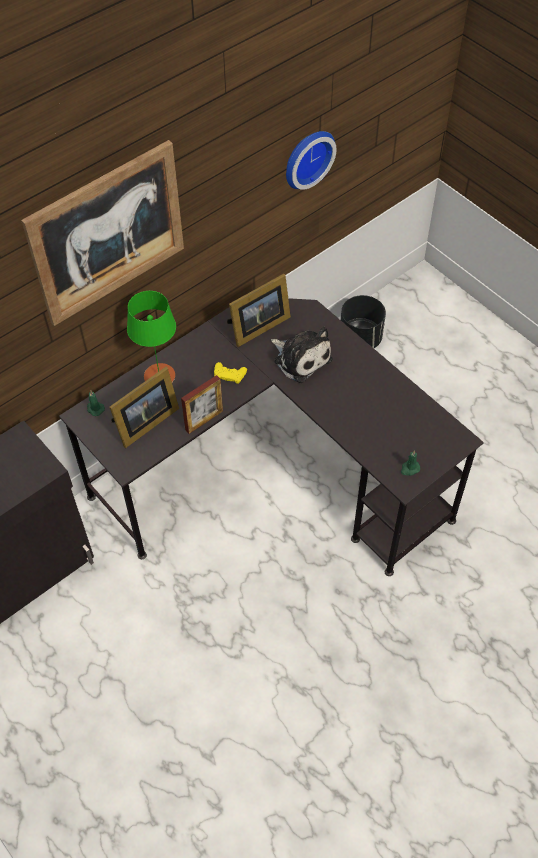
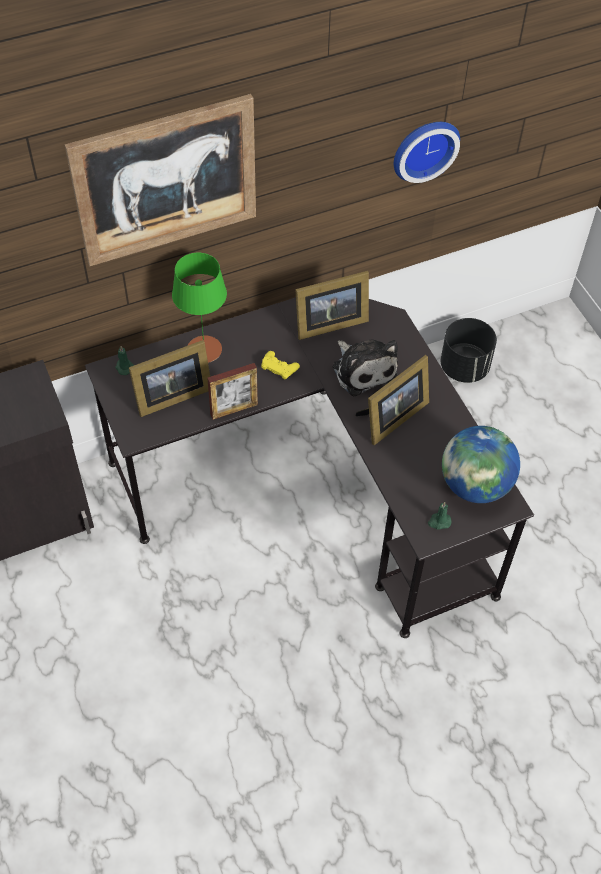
camera: 15 degrees right, 0 degrees up
(339, 393) = (391, 418): none -> picture frame
(427, 430) = (475, 485): none -> globe

